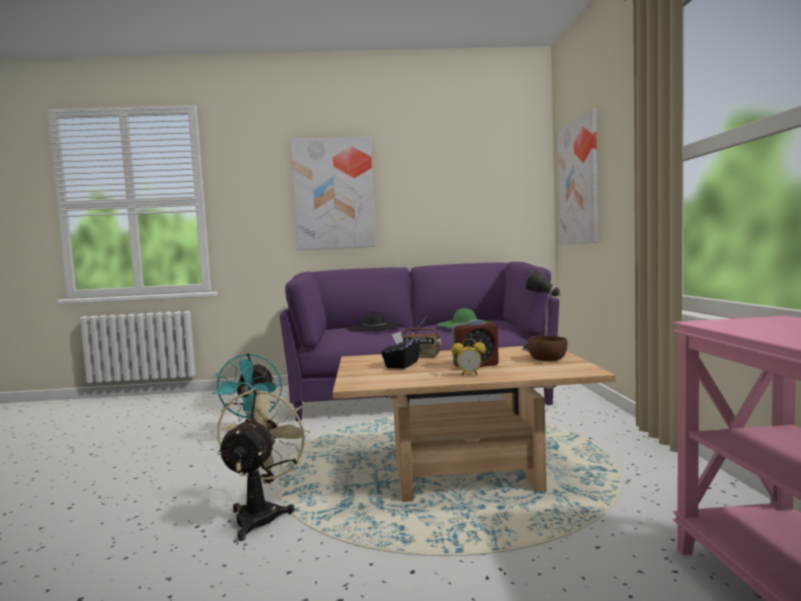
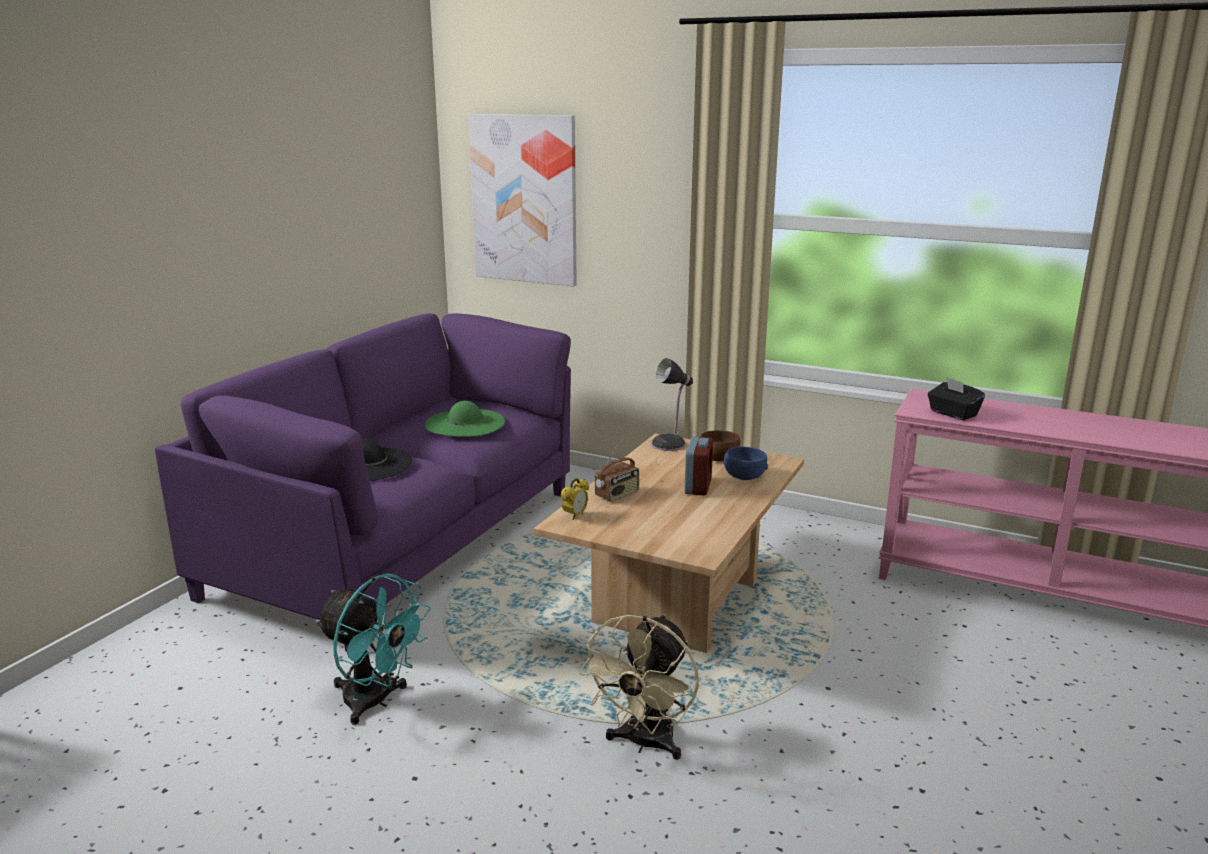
camera: 60 degrees left, 15 degrees up
(262, 514) = (644, 743): beige fan -> beige fan turned 105 degrees counterclockwise
(333, 194) = (174, 226): picture -> none
(401, 365) = (642, 513): black tissue box -> black tissue box (953, 414)
(469, 374) = (731, 500): alarm clock -> alarm clock (575, 516)
(527, 369) = (744, 475): none -> blue bowl

